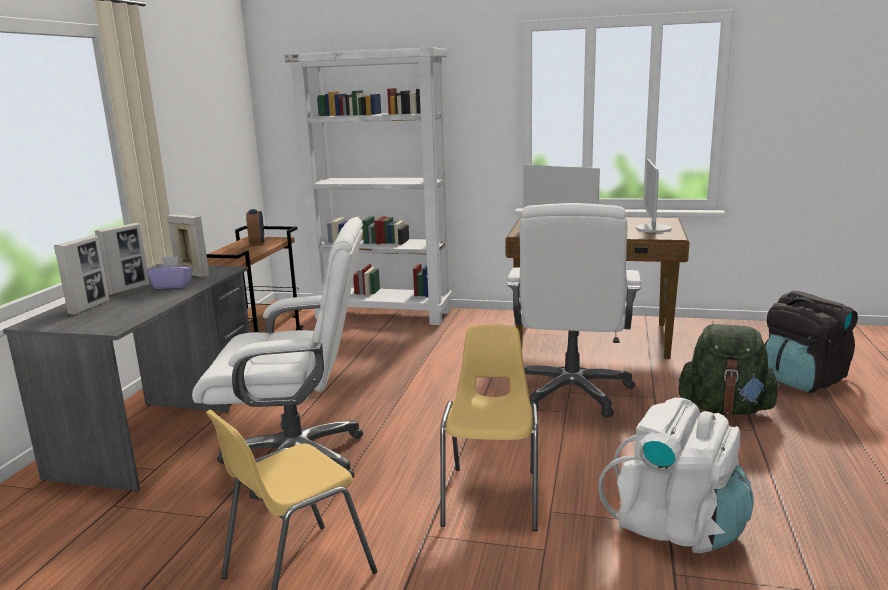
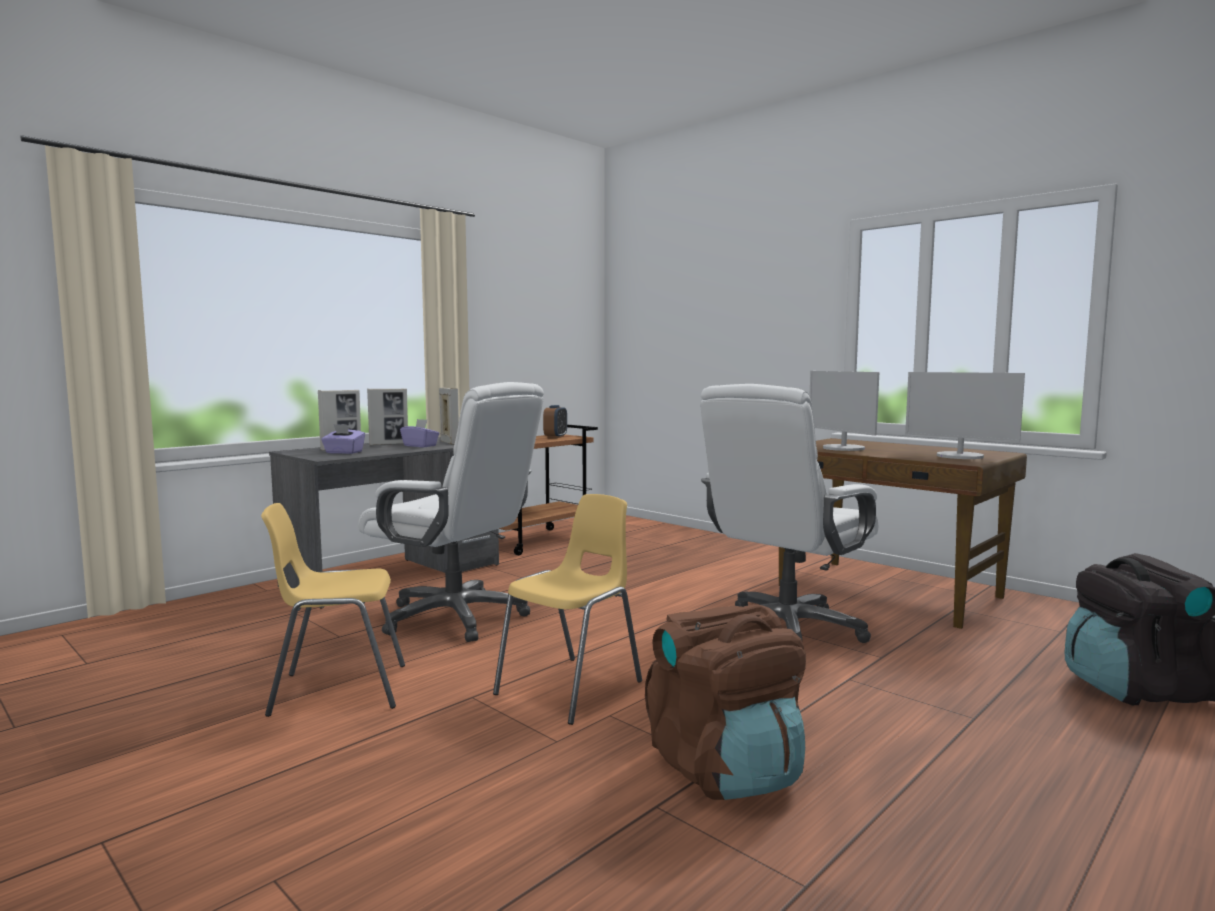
camera: 30 degrees right, 10 degrees down
(110, 313) = (343, 452): none -> purple tissue box
(384, 314) = (686, 536): white bookcase -> none
(652, 229) = (960, 456): monitor -> monitor turned 90 degrees counterclockwise
(676, 526) = (725, 769): white backpack -> brown backpack
(725, 409) = (964, 689): green backpack -> none

